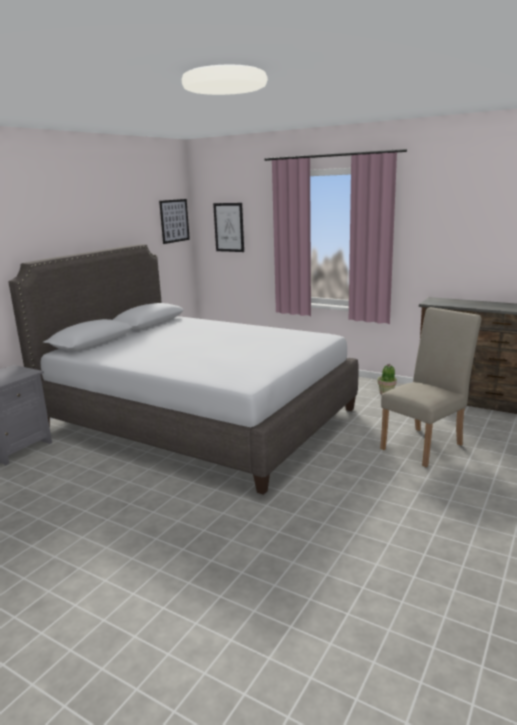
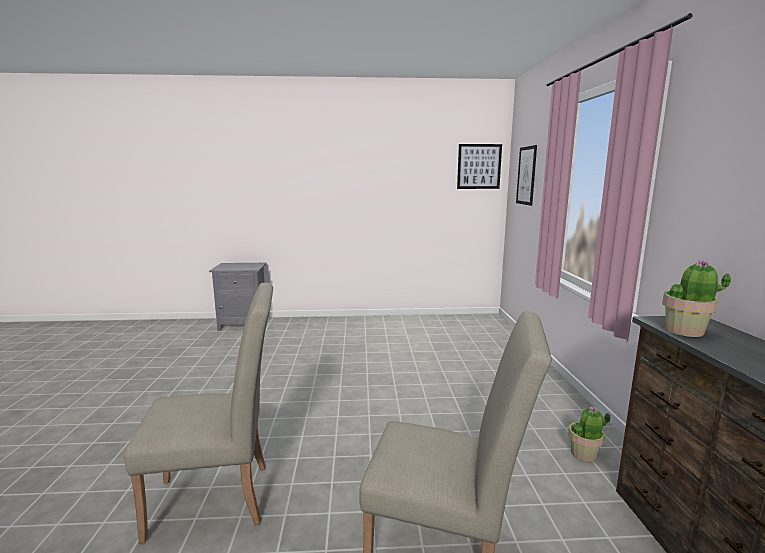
camera: 55 degrees right, 5 degrees down
(198, 418) = (352, 361): grey bed -> none
(326, 496) = (220, 499): none -> beige chair
(444, 303) = (685, 331): none -> potted plant

